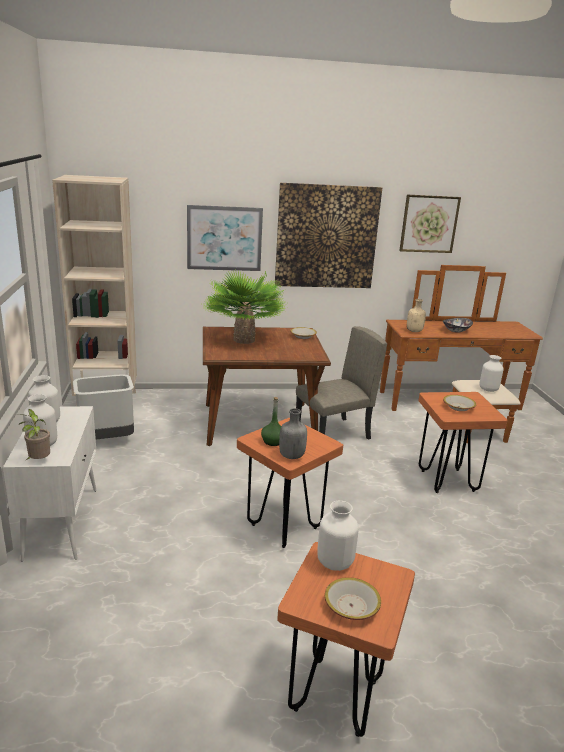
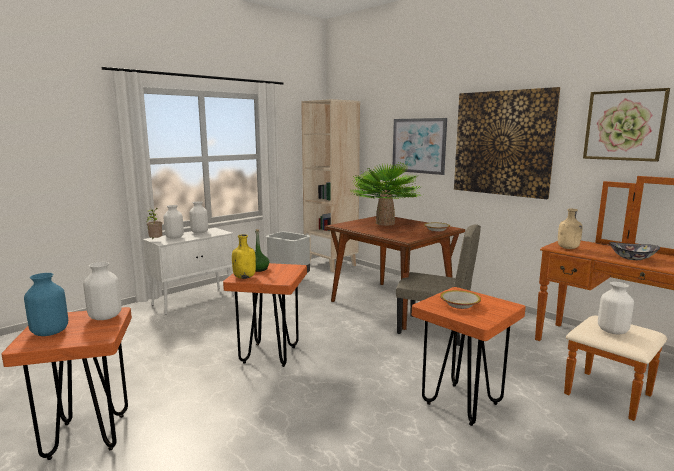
camera: 55 degrees right, 10 degrees down
(291, 456) = (244, 277): grey bottle -> yellow bottle
(351, 606) = (50, 332): bowl -> blue vase

